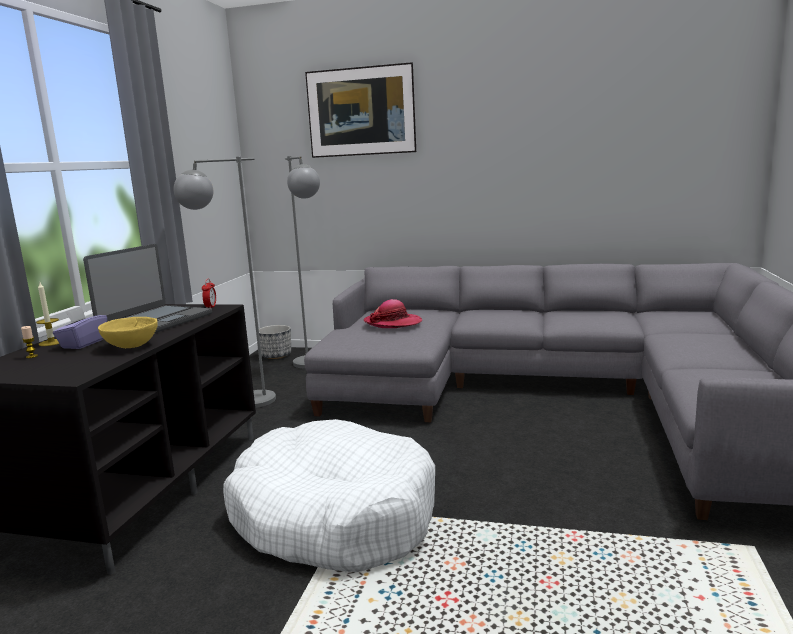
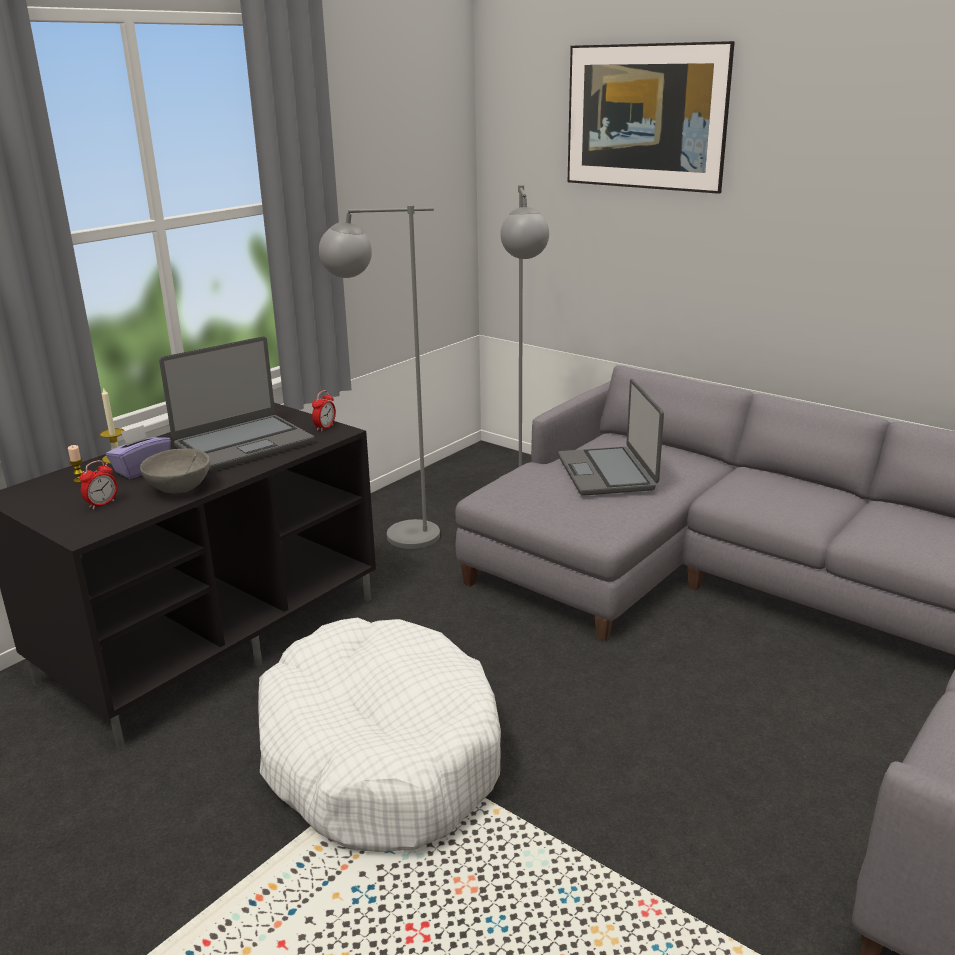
camera: 25 degrees right, 10 degrees up
(71, 363) = (102, 504): none -> alarm clock
(131, 346) = (179, 488): yellow bowl -> grey bowl
(276, 356) = (487, 462): planter -> none
(393, 323) = (607, 472): hat -> laptop

